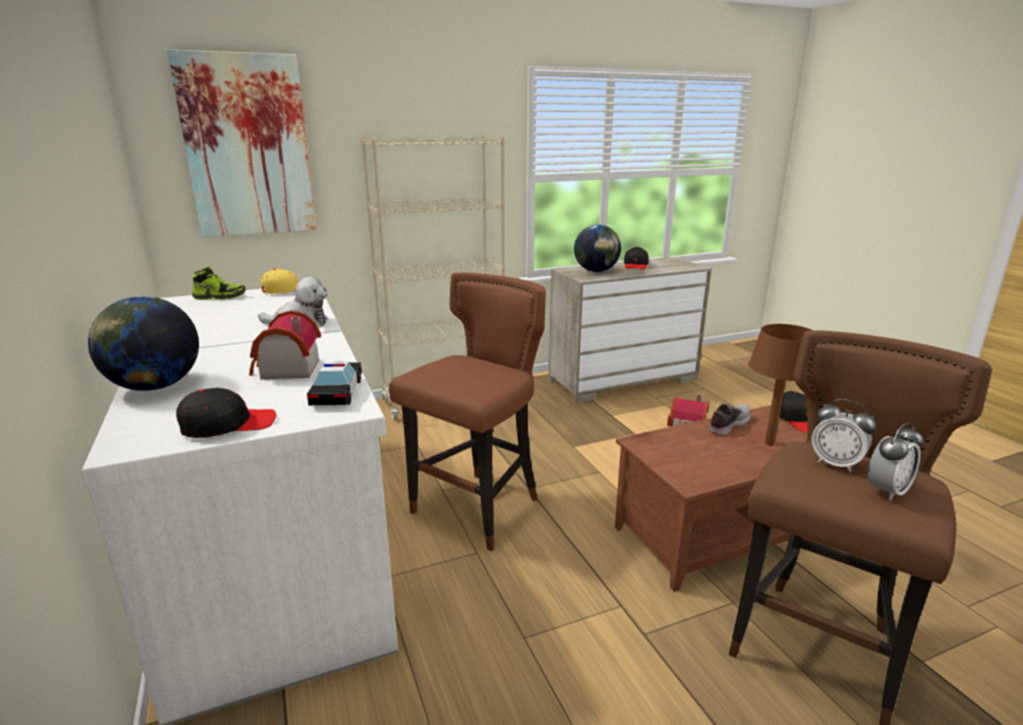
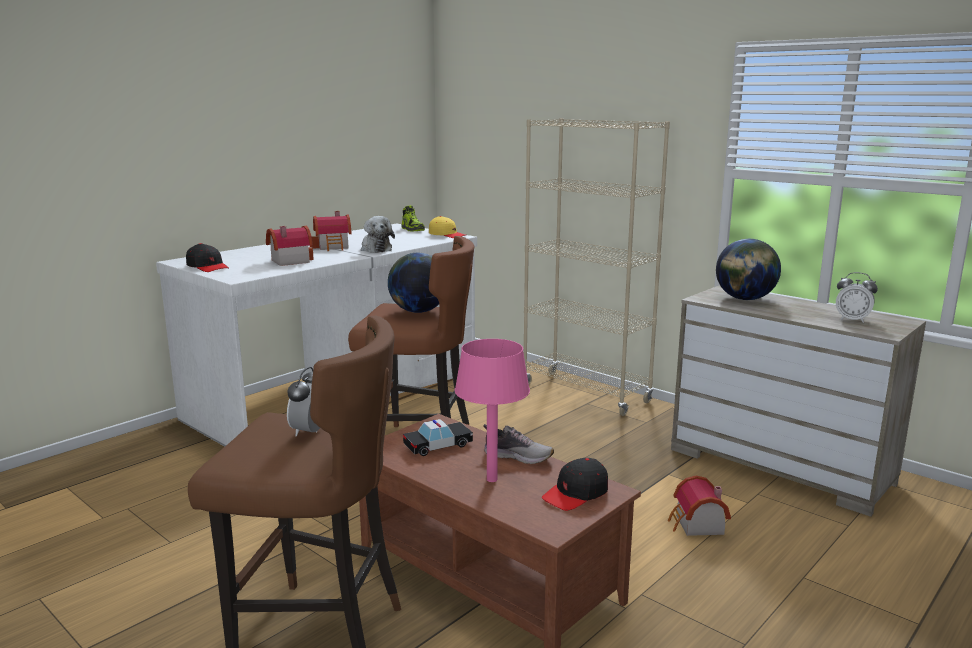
camera: 65 degrees right, 5 degrees down
(155, 386) = (250, 250): globe -> globe (418, 311)
(243, 339) = (334, 247): none -> toy house
(248, 147) = (494, 122): picture -> none
(337, 392) = (260, 273): toy car -> toy car (438, 445)
(636, 265) = (817, 309): black cap -> none
(769, 443) = (492, 479): brown table lamp -> pink table lamp
(887, 491) = (268, 450): alarm clock -> alarm clock (852, 320)

